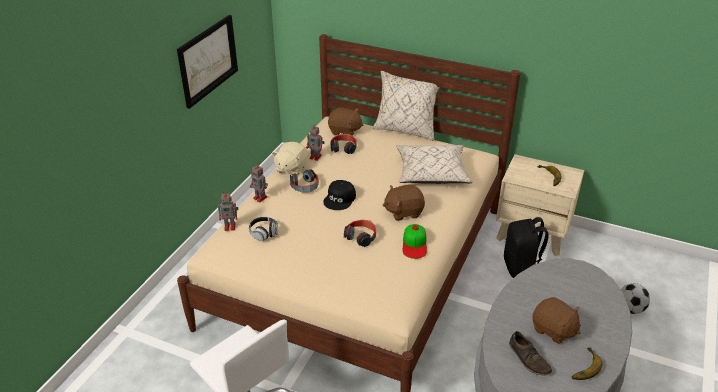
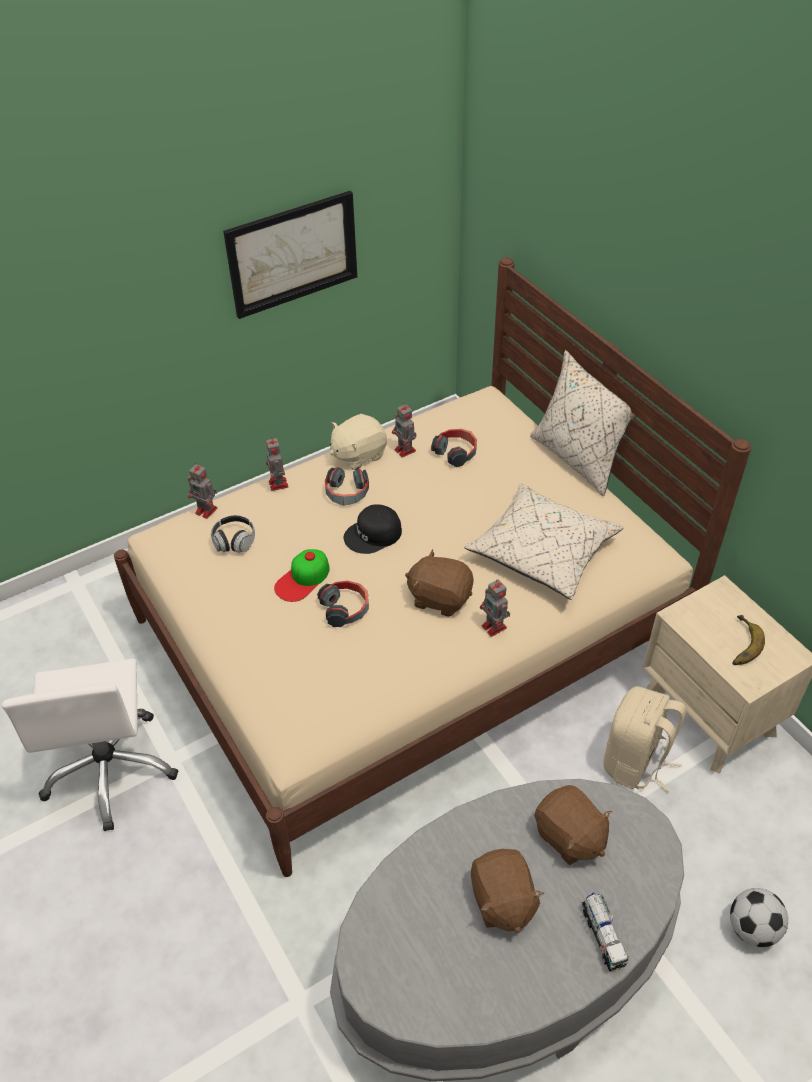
camera: 35 degrees right, 10 degrees up
(345, 131) = (485, 424): brown plush toy -> brown plush toy (569, 836)
(414, 244) = (405, 657): cap -> cap (303, 579)
(443, 213) = (495, 627): none -> toy robot
(521, 268) = (636, 762): black backpack -> beige backpack
(529, 359) = (423, 922): brown shoe -> none
(582, 366) = (487, 983): banana -> none
(607, 320) = (602, 936): none -> toy truck

